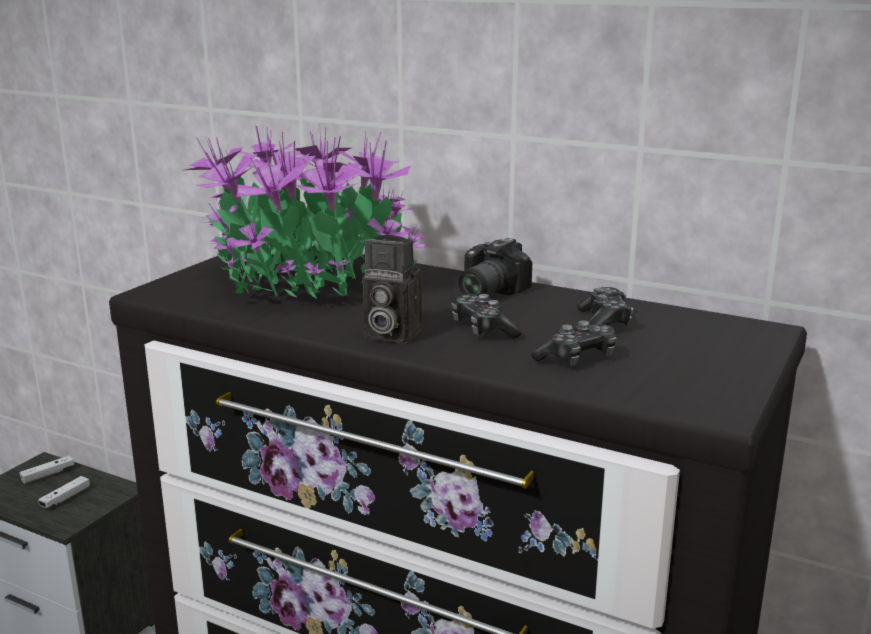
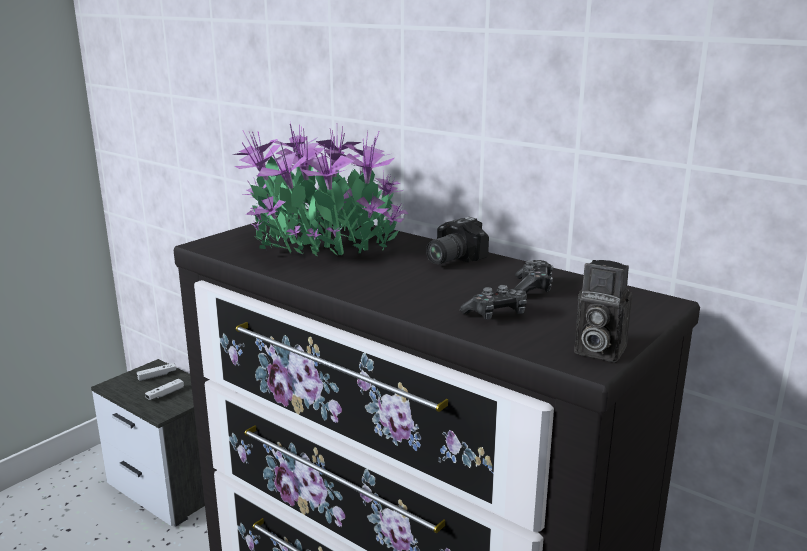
camera: 10 degrees right, 0 degrees up
(389, 334) = (361, 286): camera -> camera (596, 350)
(483, 329) = (434, 287): game controller -> none

